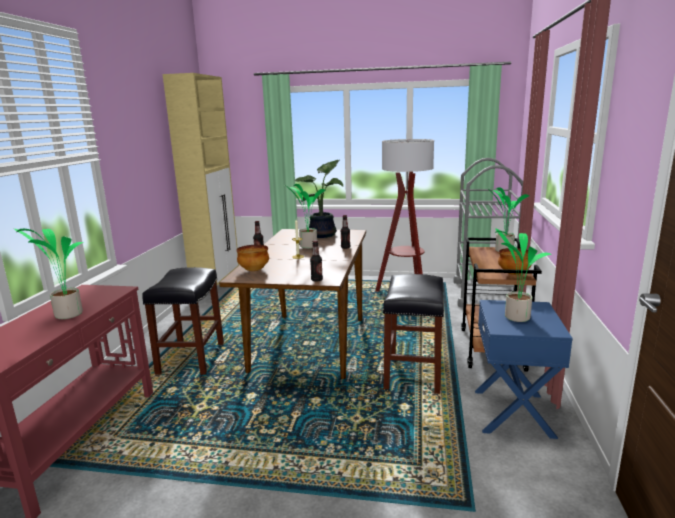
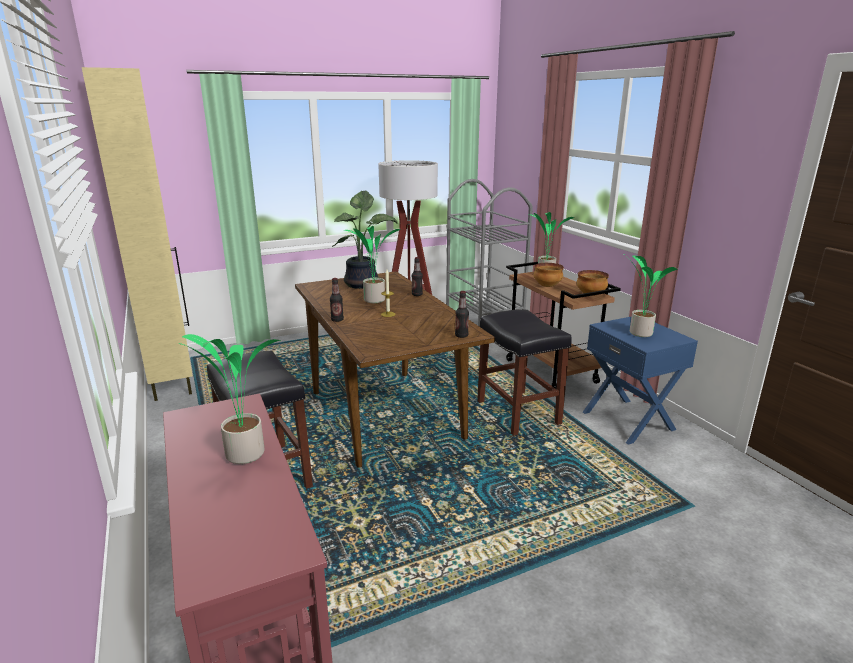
camera: 35 degrees left, 5 degrees up
(254, 270) = (371, 339): bowl -> bowl (546, 286)

